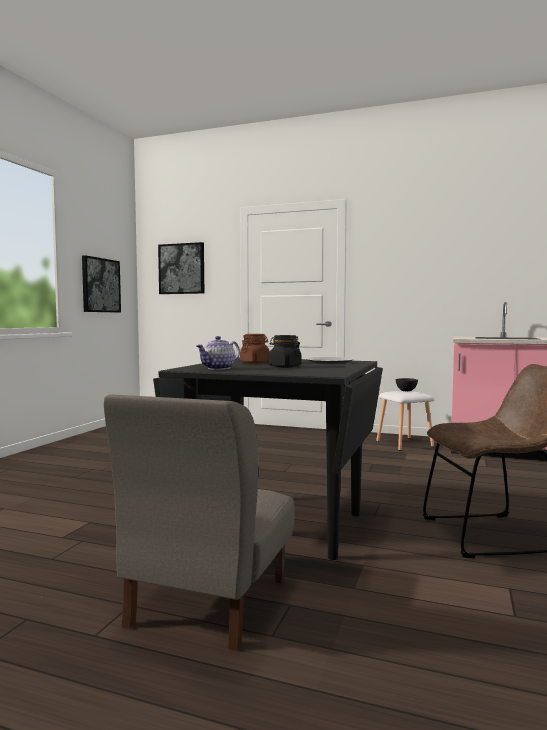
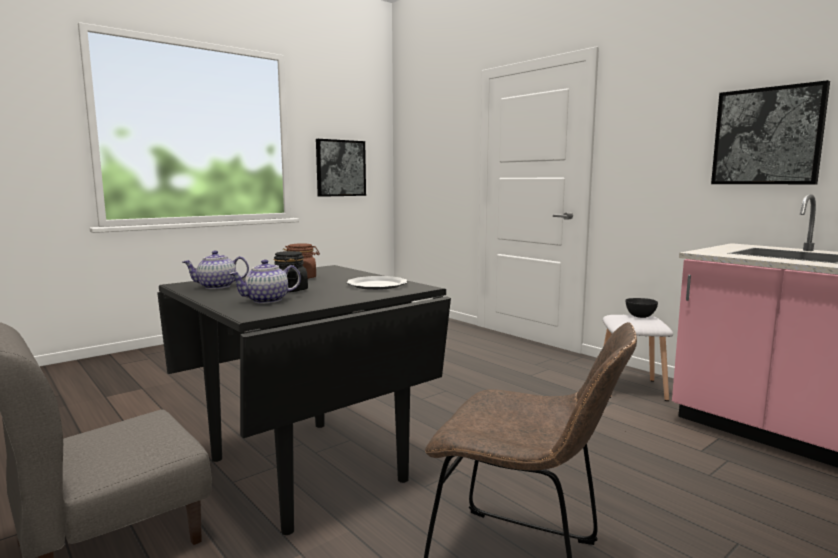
camera: 30 degrees right, 5 degrees up
(182, 269) = (428, 146): picture -> picture (767, 136)
(300, 370) = (267, 300): none -> teapot

